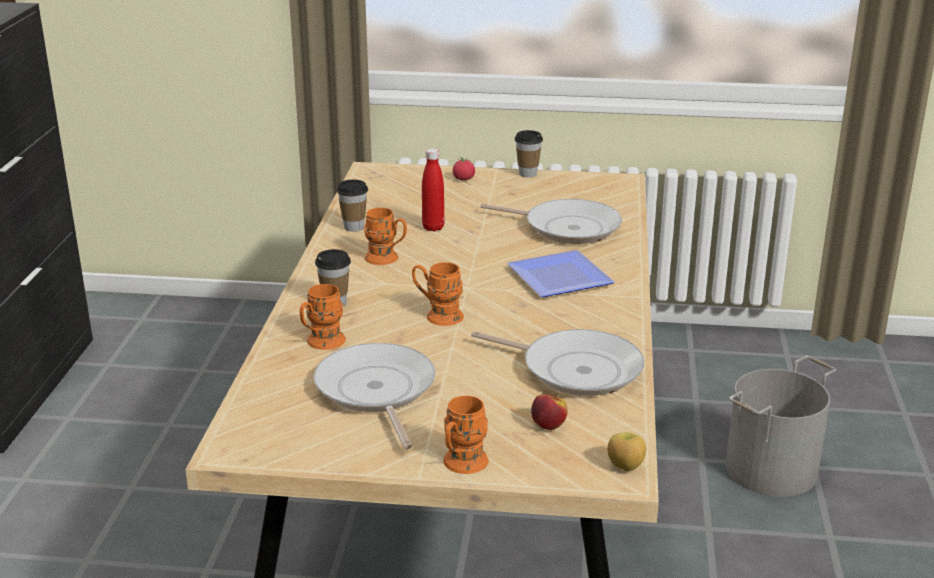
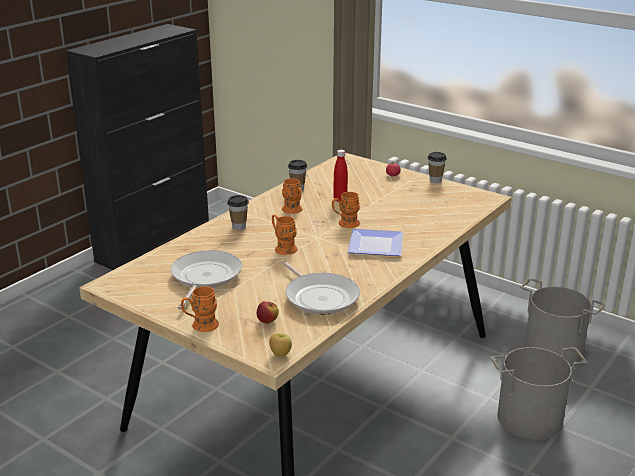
camera: 30 degrees right, 0 degrees up
(321, 343) = (207, 246): orange mug -> orange mug (345, 224)
(567, 227) = (418, 217): frying pan -> none
(718, 375) = (553, 350): none -> grey bucket

